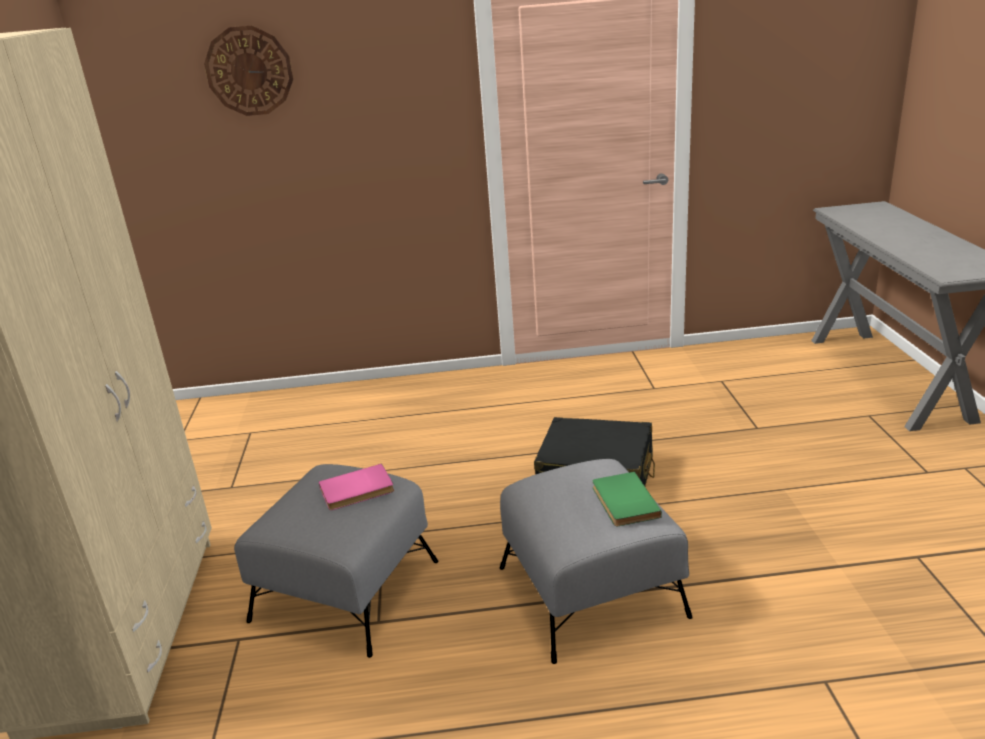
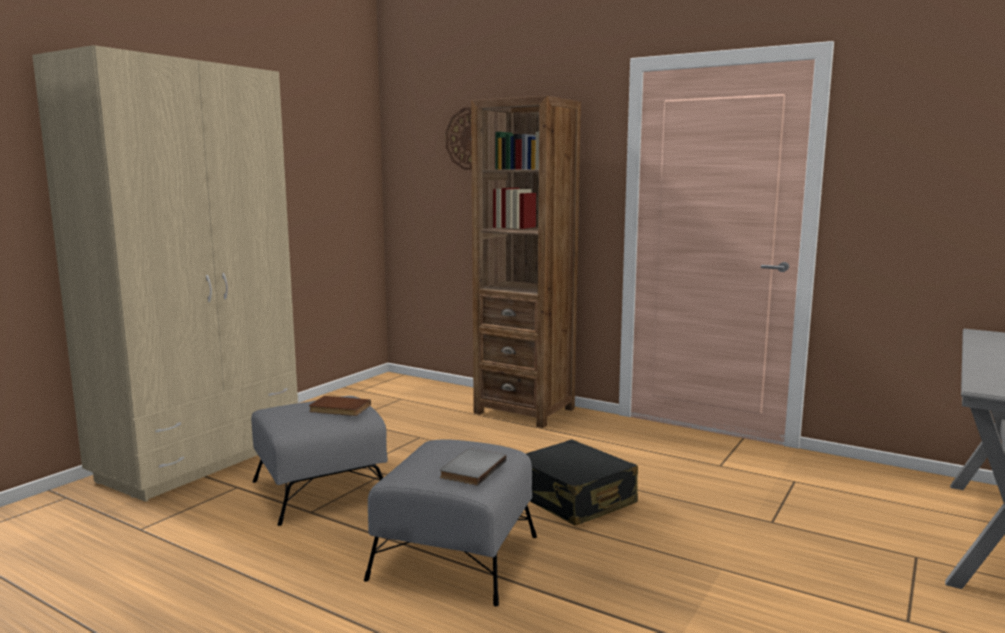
camera: 35 degrees right, 15 degrees down
(357, 491) = (339, 409): pink book -> brown book
(409, 395) = (524, 411): none -> brown bookcase
(622, 502) = (471, 469): green book -> grey book

